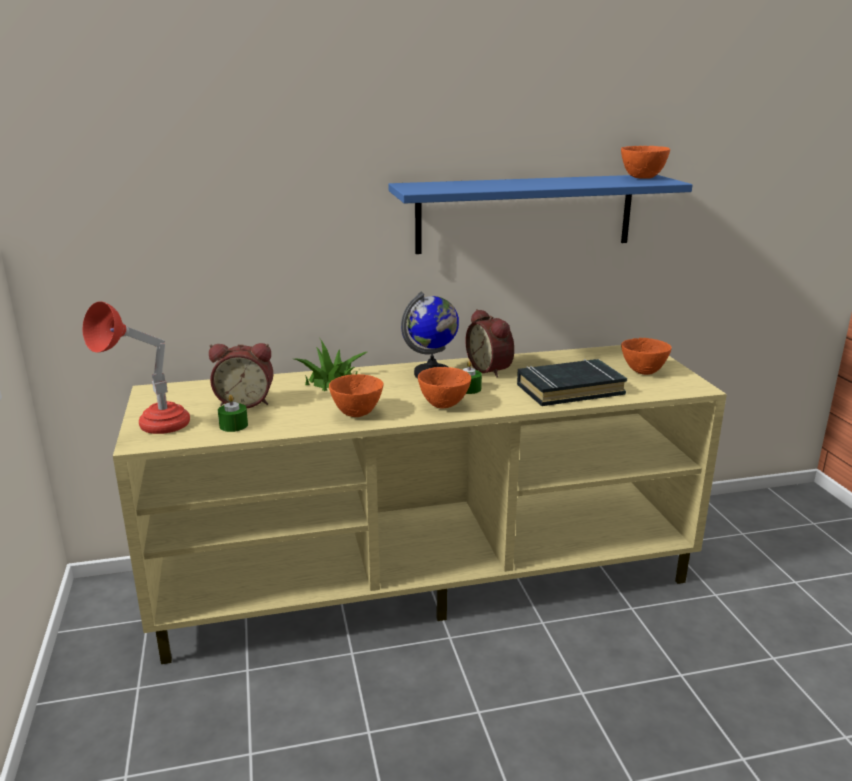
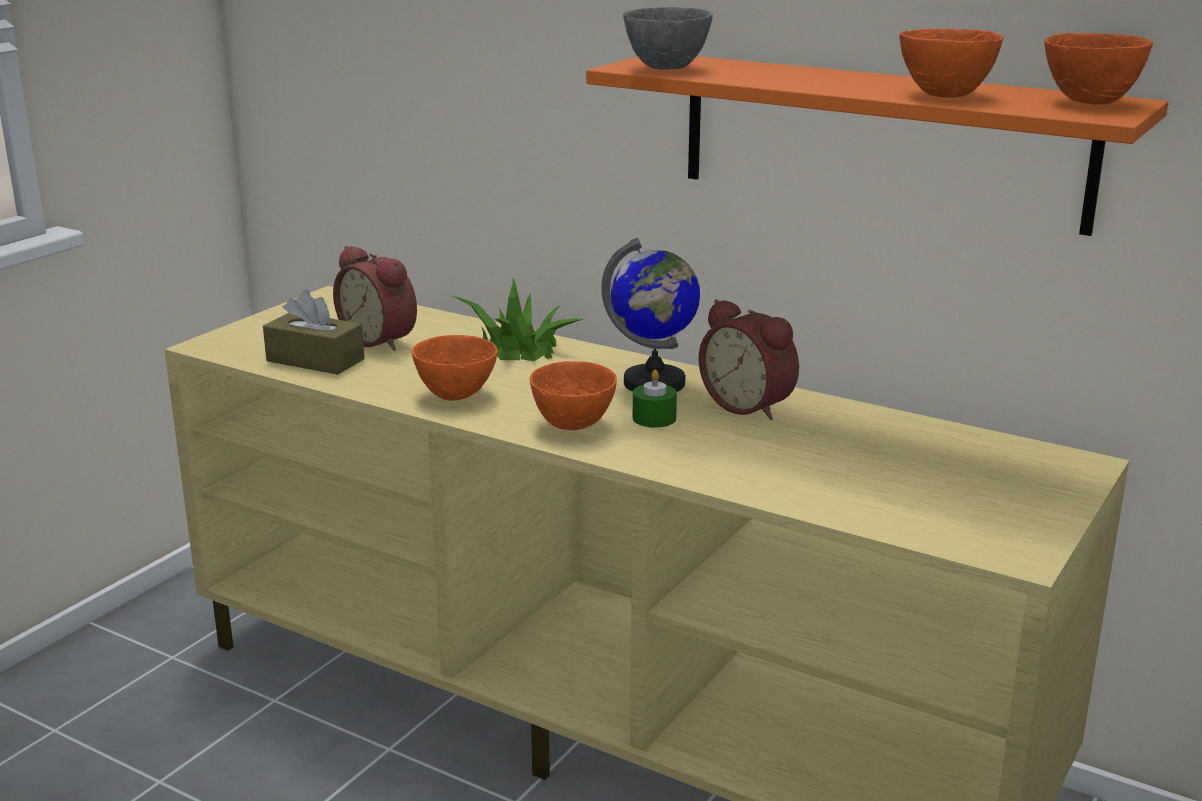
camera: 45 degrees right, 0 degrees up
(150, 428) = (245, 334): red table lamp -> none
(233, 425) = (315, 360): green candle -> brown tissue box
(438, 188) = (668, 68): none -> grey bowl
(491, 369) = (750, 405): alarm clock -> alarm clock turned 60 degrees counterclockwise
(525, 213) = (881, 140): blue shelf -> orange shelf
(569, 389) = (793, 473): black book -> none
(643, 372) = (984, 497): orange bowl -> orange bowl (944, 95)

